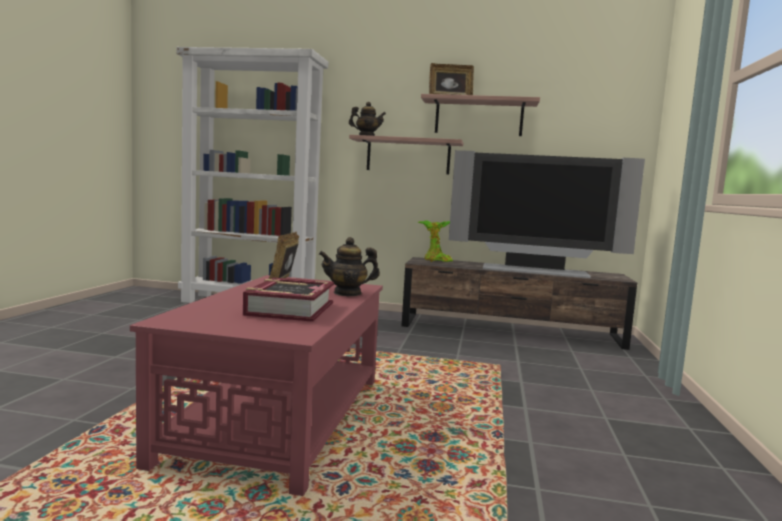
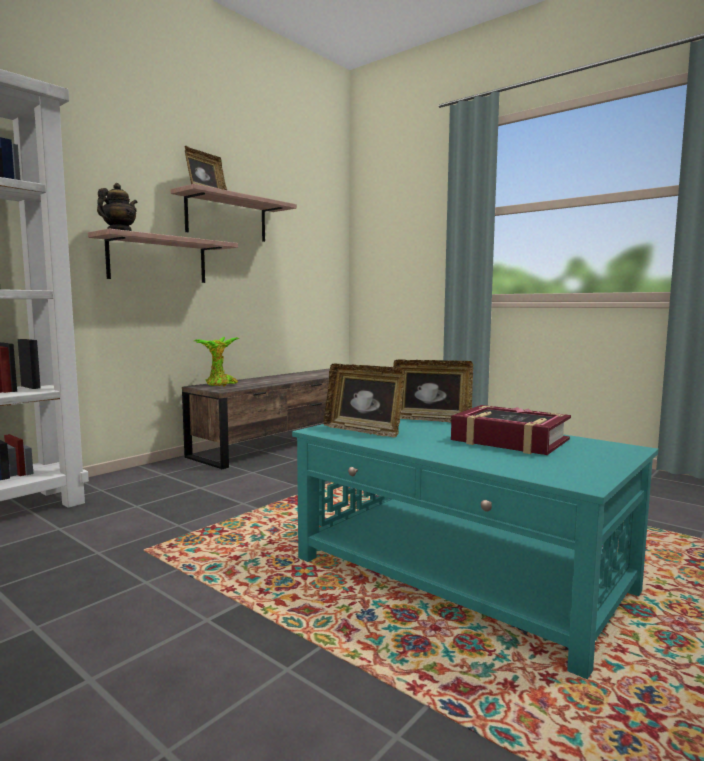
camera: 60 degrees left, 0 degrees up
(278, 418) = (461, 576): red coffee table -> turquoise coffee table
(347, 293) = (431, 419): teapot -> picture frame
(535, 271) = (313, 376): television -> none

